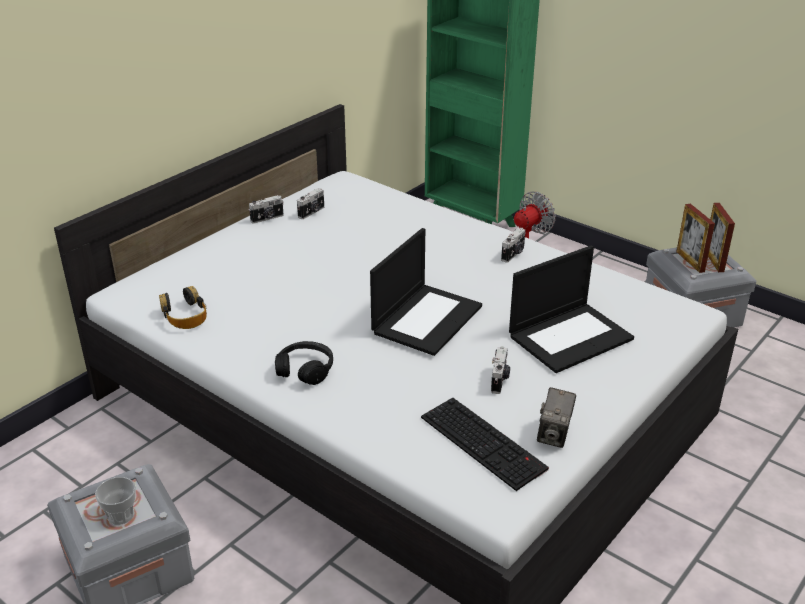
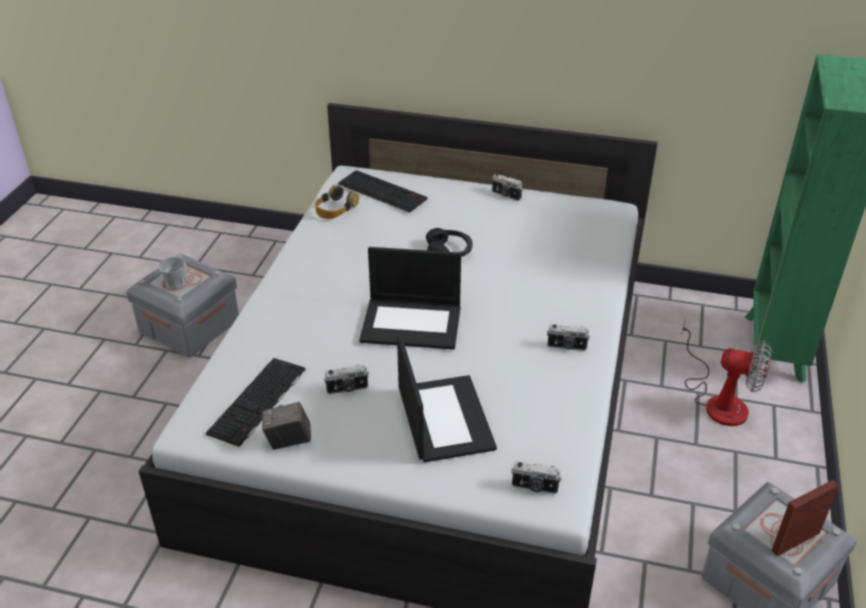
camera: 65 degrees right, 5 degrees up
(186, 278) = (384, 191): none -> keyboard
(305, 370) = (304, 284): black headphones -> black headphones (449, 252)
(312, 212) = (536, 213): camera -> camera (534, 487)
(570, 336) = (443, 418): laptop -> laptop turned 135 degrees counterclockwise
(690, 261) = (772, 519): picture frame -> none

